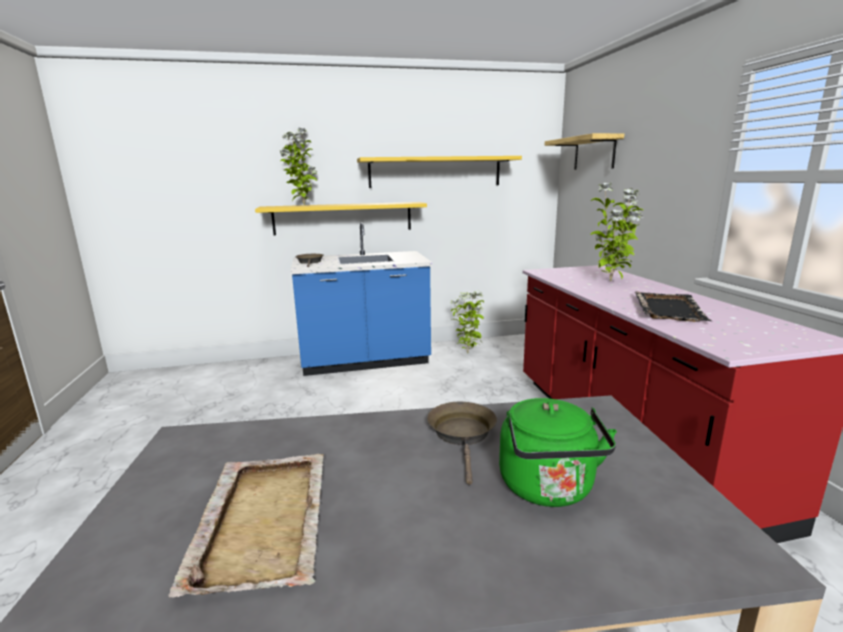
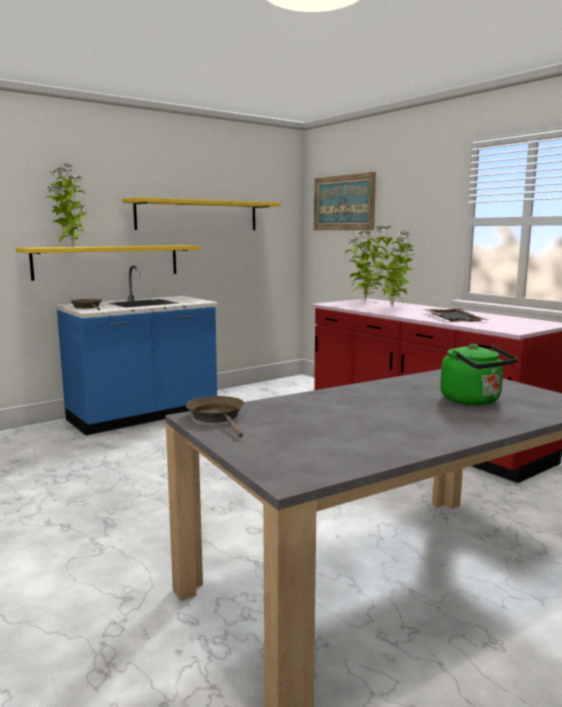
camera: 25 degrees left, 5 degrees down
(264, 519) = (335, 432): beige tray -> none
(463, 435) = (395, 390): brown frying pan -> brown frying pan (218, 417)
(468, 353) = (243, 397): potted plant -> potted plant (365, 300)
(594, 153) = (343, 203): shelf -> picture

